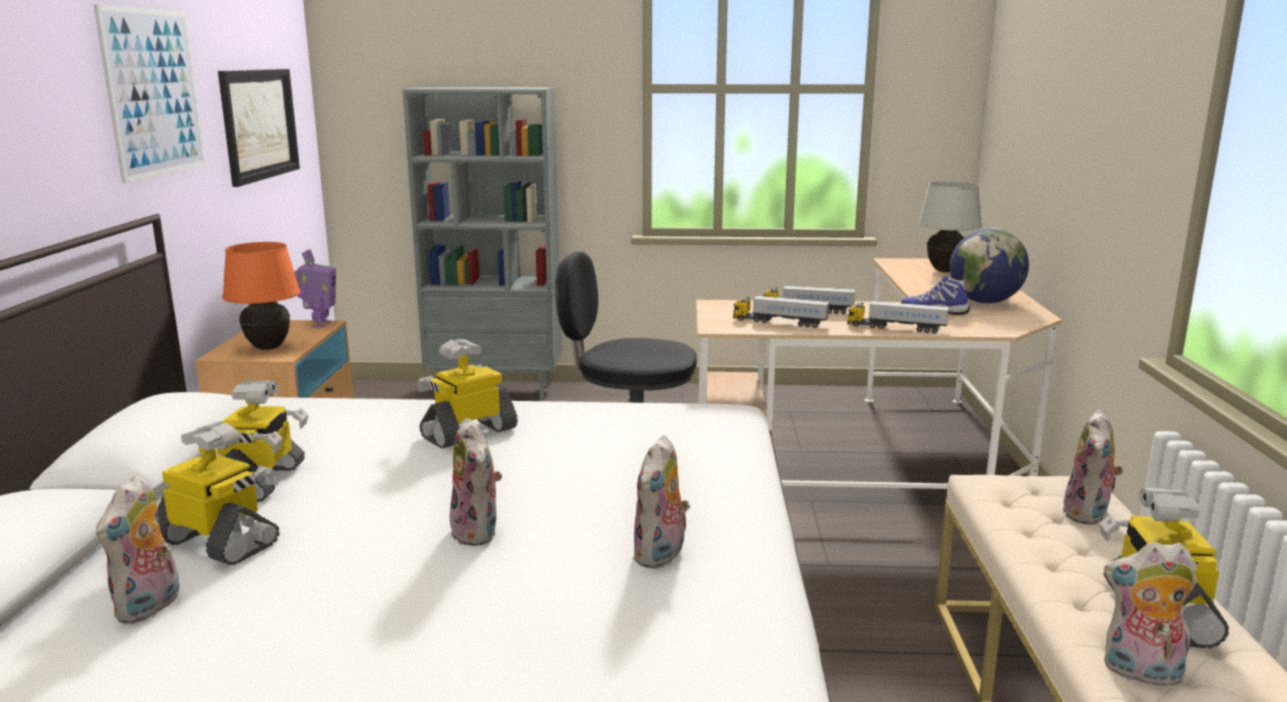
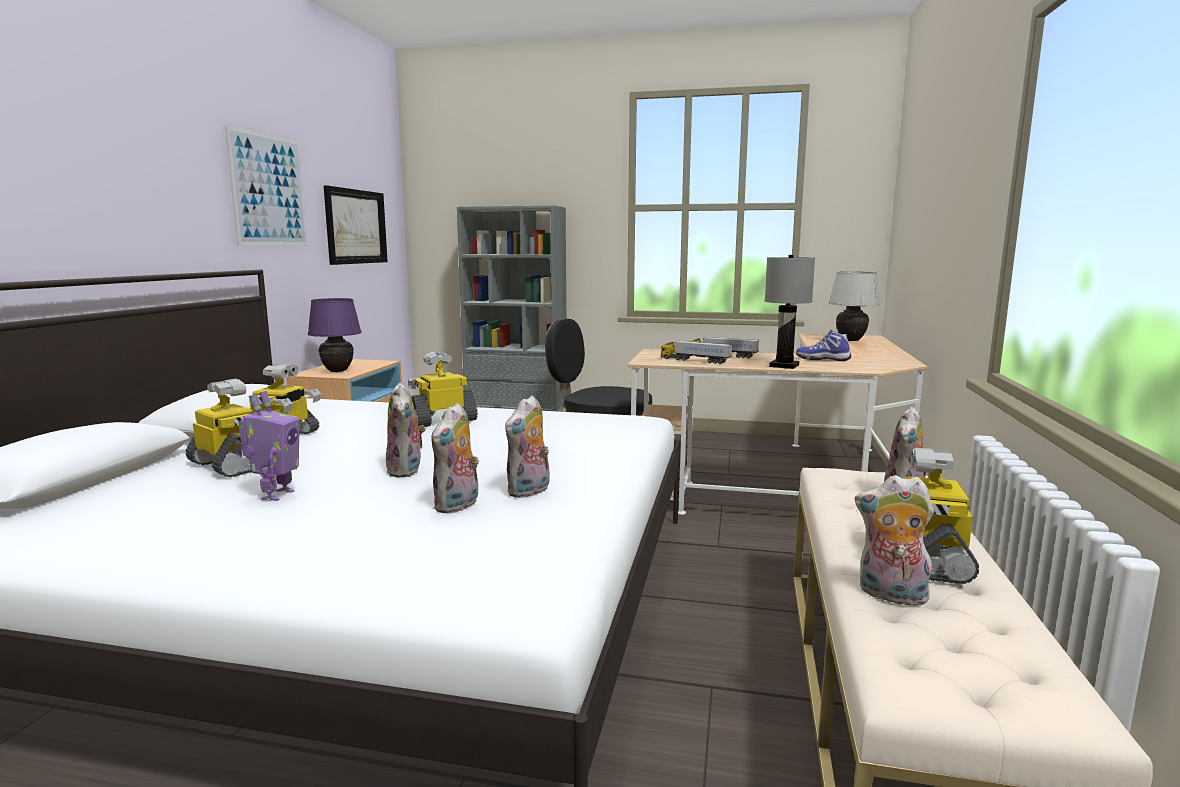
camera: 10 degrees right, 5 degrees down
(150, 608) = (158, 495): plush toy -> plush toy (458, 506)
(267, 348) = (337, 371): orange table lamp -> purple table lamp
(320, 324) = (381, 362): toy robot -> toy robot (275, 495)
(896, 328) = (784, 366): toy truck -> grey table lamp
(984, 302) = (869, 356): globe -> none

